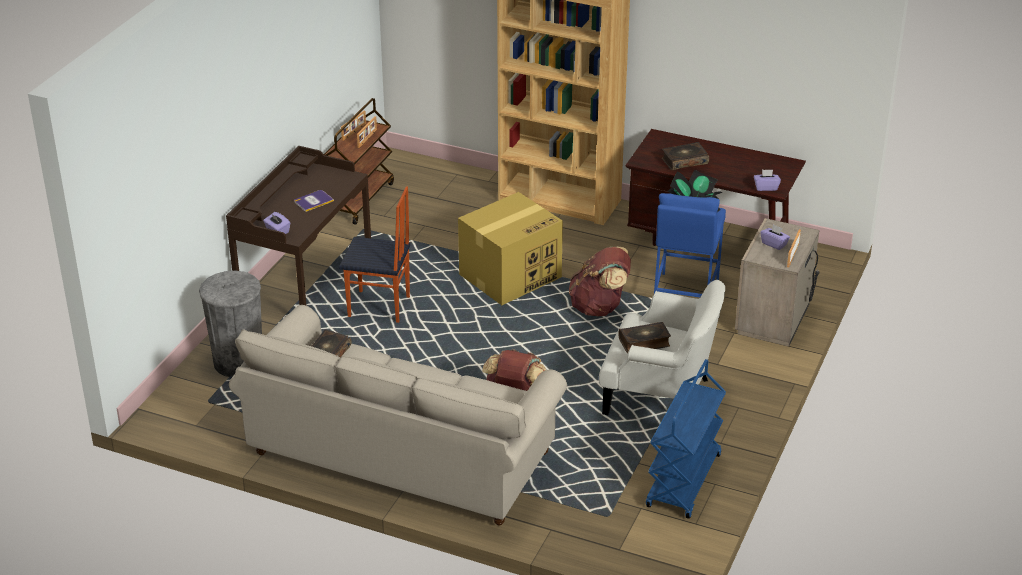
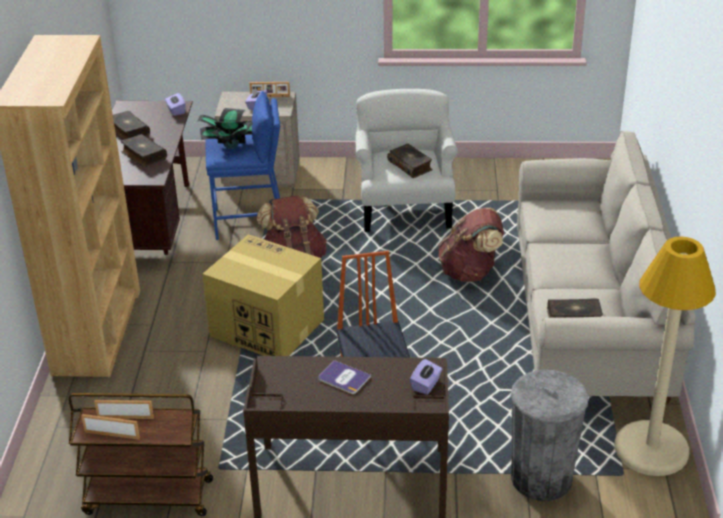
camera: 110 degrees left, 0 degrees up
(220, 426) = (651, 449): none -> beige floor lamp
(684, 482) = (503, 178): blue cart -> none
(735, 159) = (128, 131): none -> book

